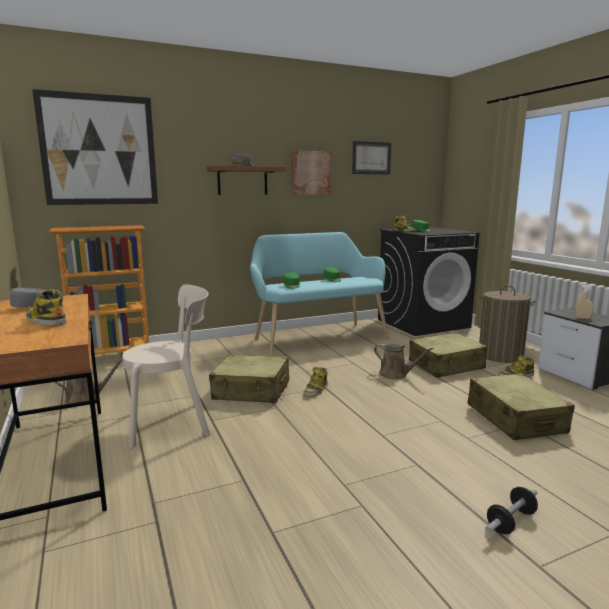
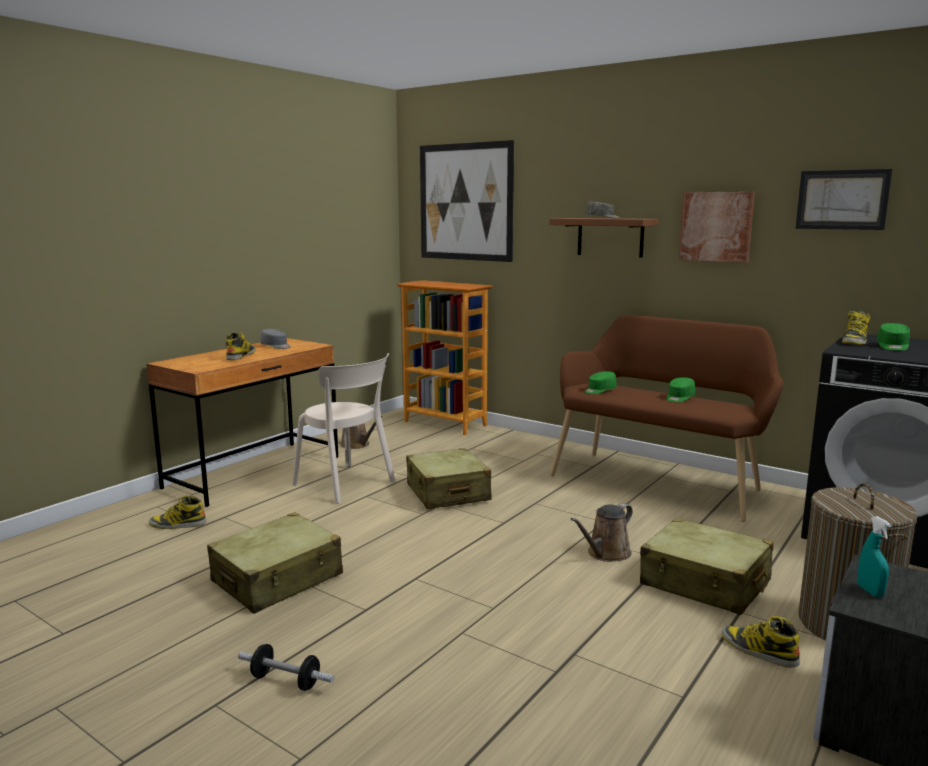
camera: 60 degrees right, 0 degrees up
(316, 390) = (488, 520): boot -> boot (177, 524)
(317, 337) = (660, 481): turquoise bench -> brown bench
(396, 374) = (606, 554): brown watering can -> brown watering can turned 45 degrees clockwise
(515, 419) = (565, 664): beige suitcase -> beige suitcase (278, 579)
(583, 318) = (870, 591): beige spray bottle -> turquoise spray bottle

